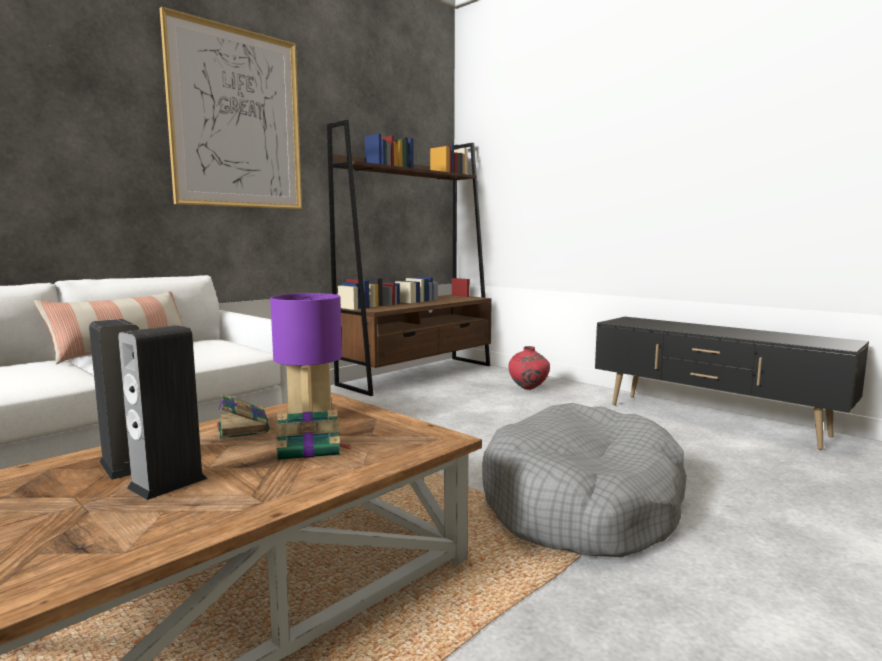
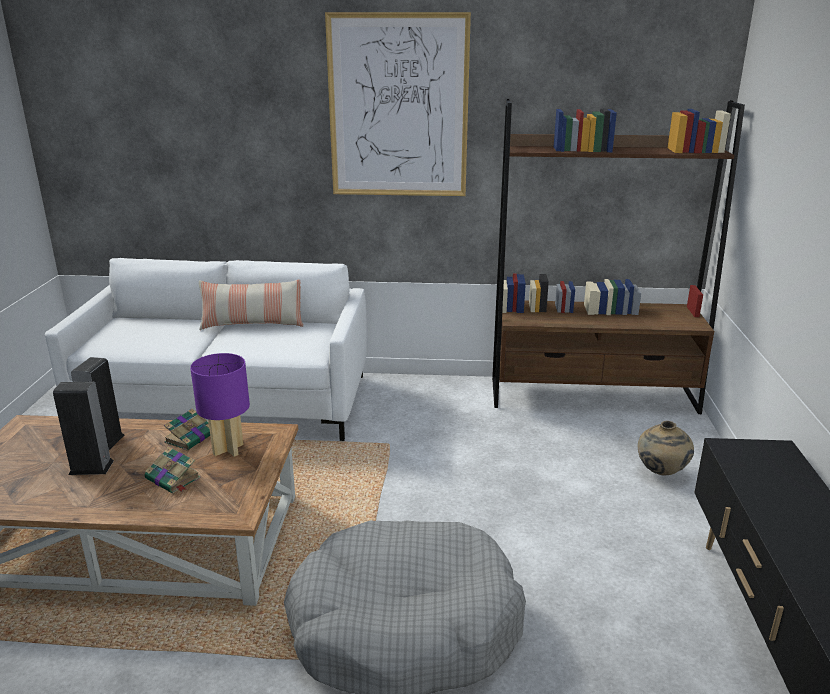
camera: 50 degrees right, 15 degrees up
(528, 389) = (661, 473): red vase -> beige vase

